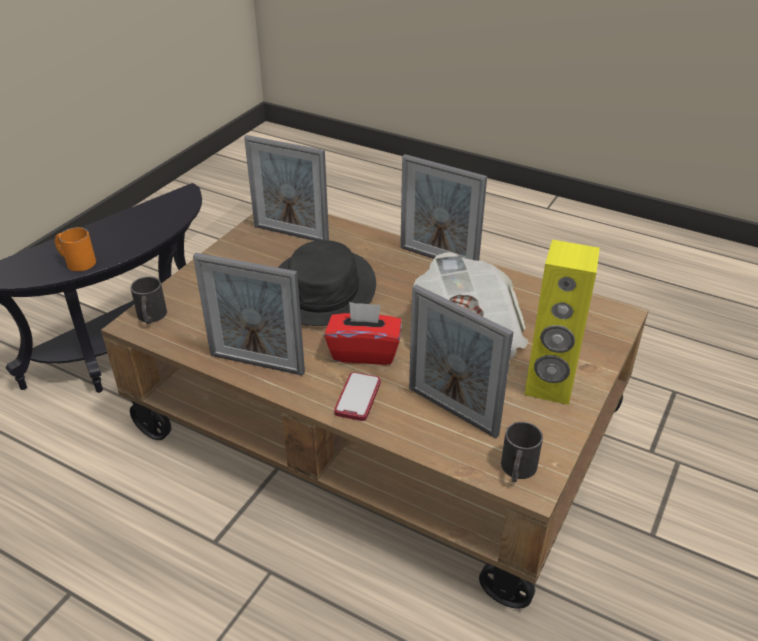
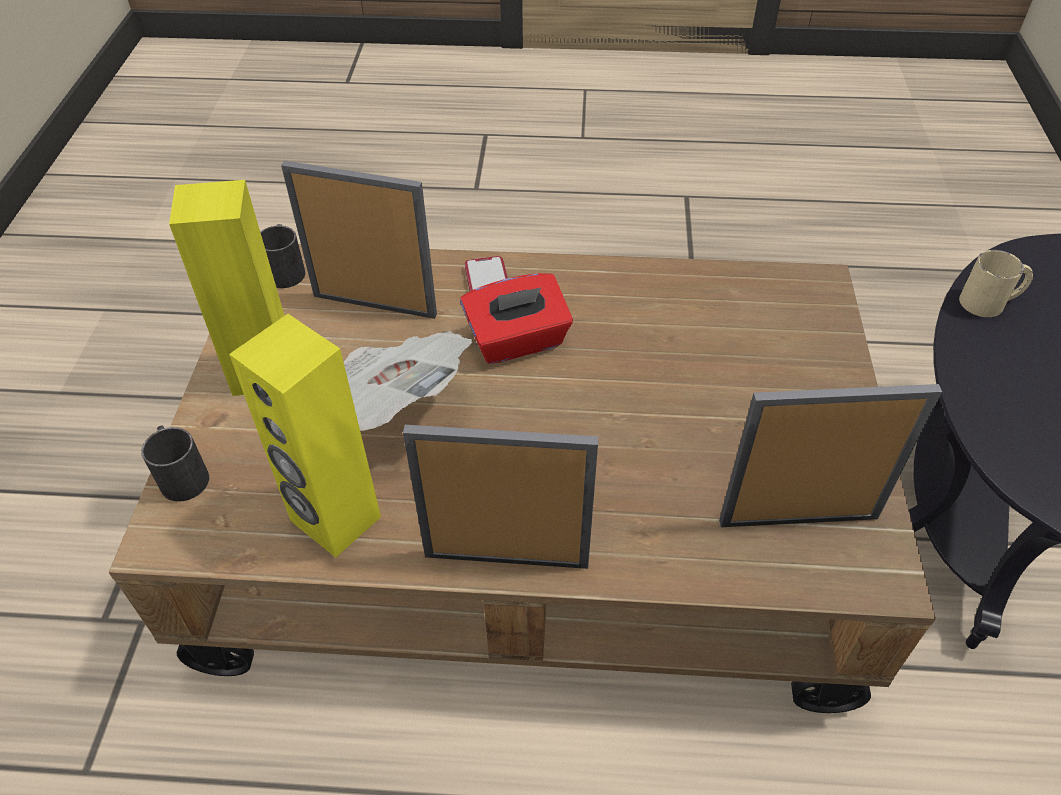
camera: 155 degrees right, 10 degrees up
(76, 262) = (990, 302): orange mug -> beige mug
(151, 317) = (813, 296): black mug -> black mug (181, 474)
(257, 364) = (630, 285): picture frame -> none
(323, 289) = (645, 419): black hat -> none
(520, 296) = (334, 519): none -> yellow speaker

